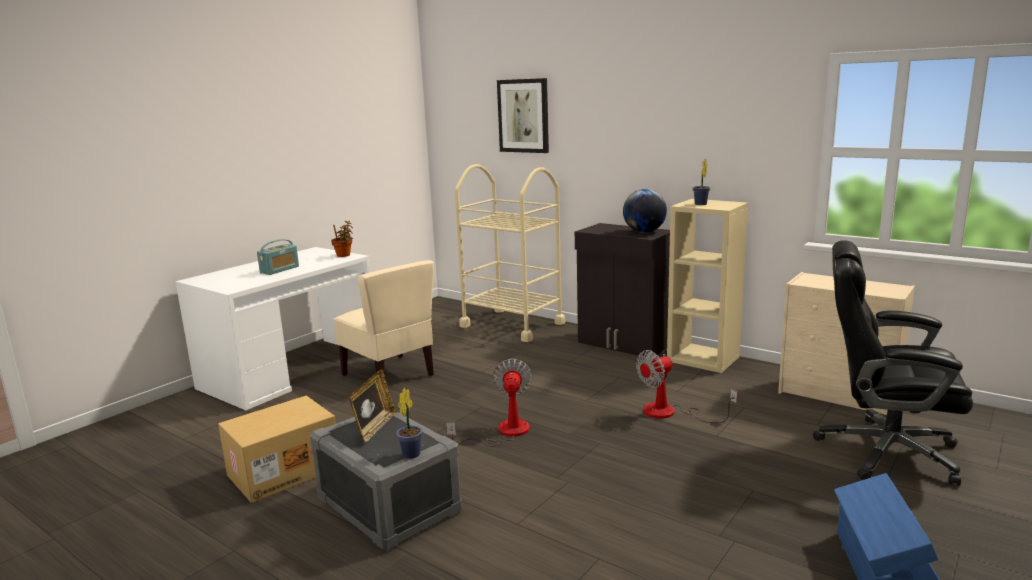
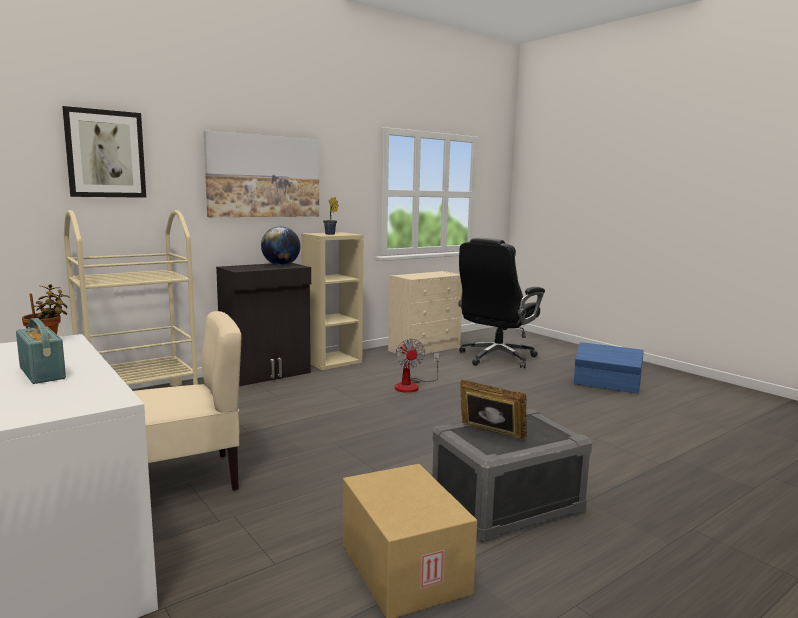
camera: 75 degrees left, 5 degrees down
(412, 453) = (548, 424): potted plant -> none
(503, 432) = (398, 440): fan -> none
(653, 131) = (264, 176): none -> picture

